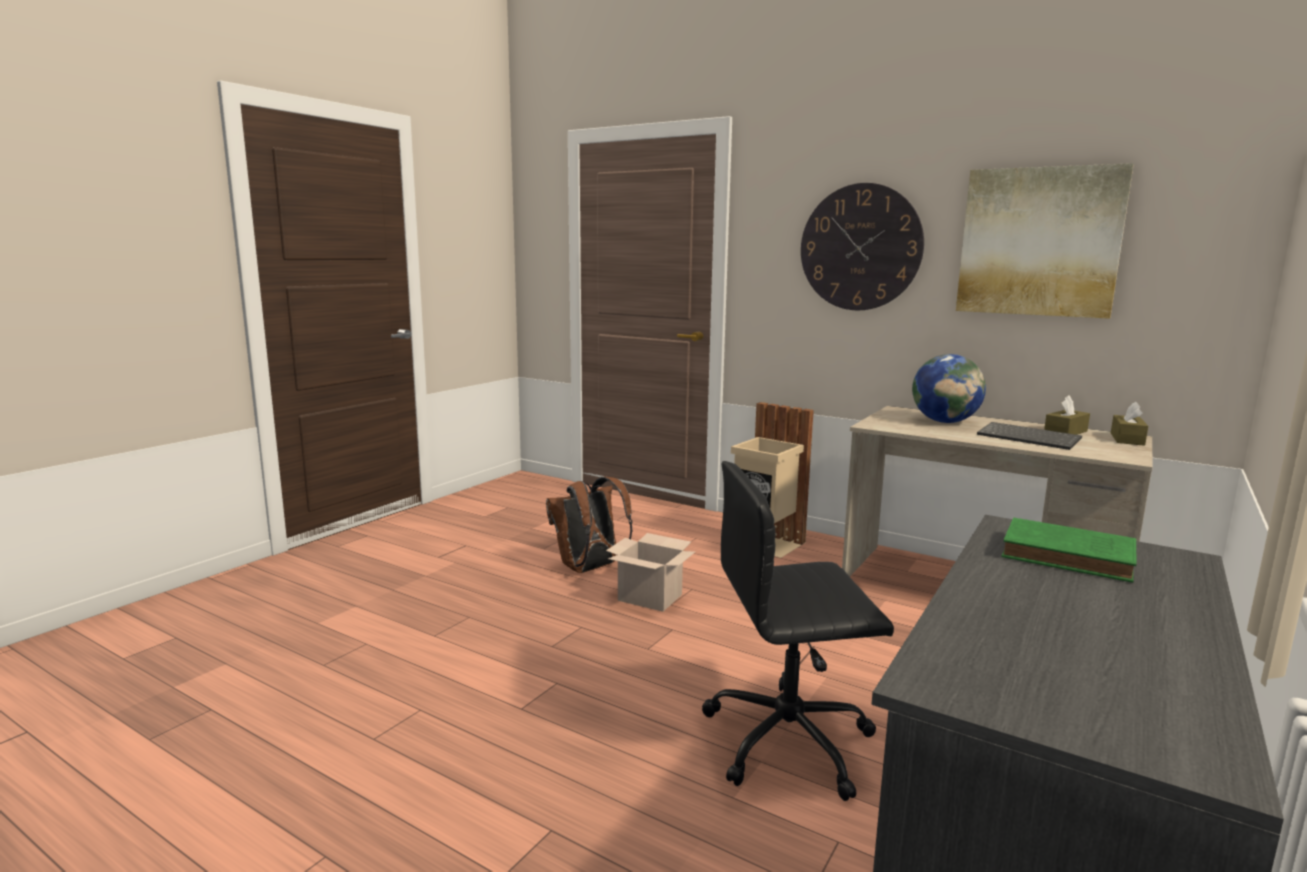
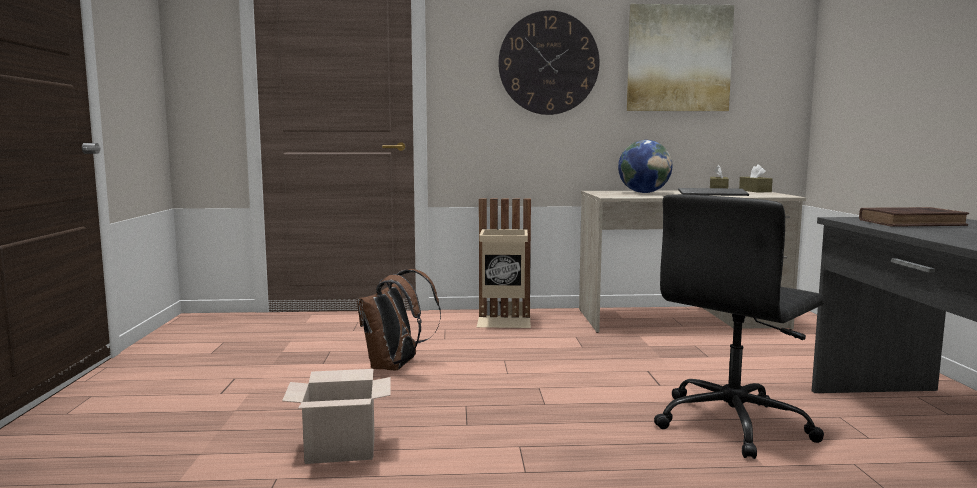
camera: 35 degrees left, 5 degrees down
(651, 597) = (484, 372): cardboard box -> cardboard box (343, 448)
(1071, 557) = (913, 223): green book -> brown book

